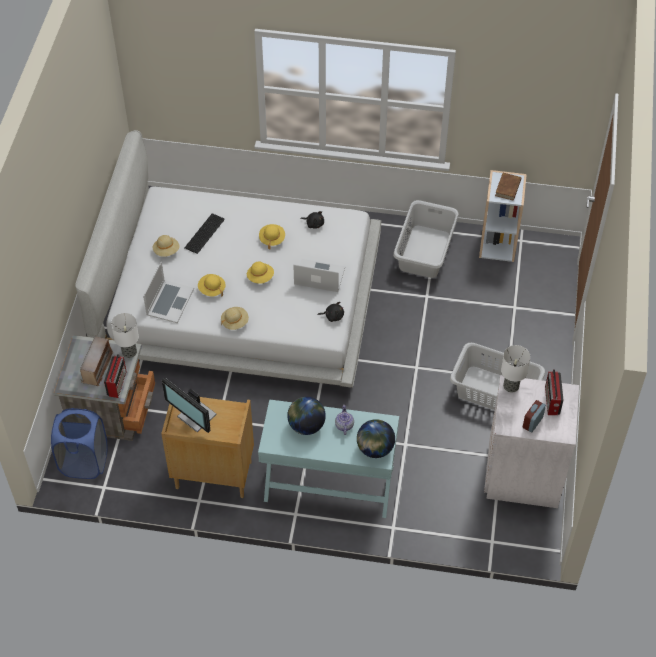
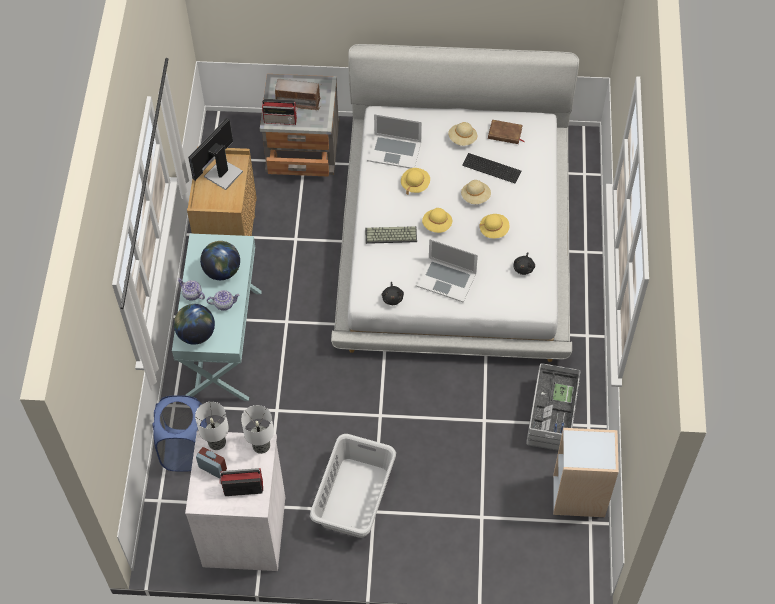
camera: 85 degrees right, 5 degrees up
(84, 462) = (238, 138): blue laundry basket -> blue laundry basket (185, 450)
(129, 352) = (319, 124): table lamp -> table lamp (217, 442)
(235, 322) = (374, 210): beige hat -> beige hat (475, 197)
(267, 311) = (390, 236): none -> keyboard
(319, 276) = (446, 279): laptop -> laptop turned 105 degrees clockwise
(330, 451) = (192, 294): none -> teapot
(425, 251) = (552, 415): grey laundry basket -> grey storage box
(508, 188) = (589, 451): brown book -> brown book (505, 134)

